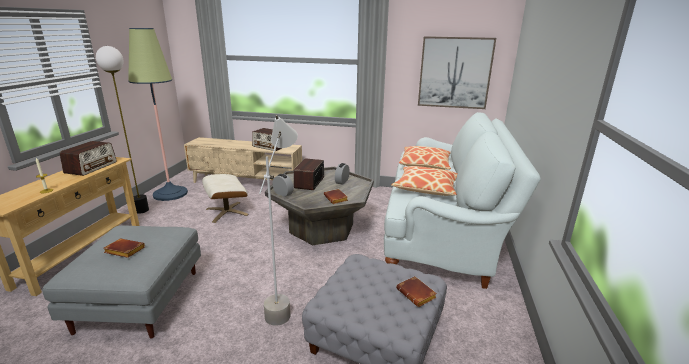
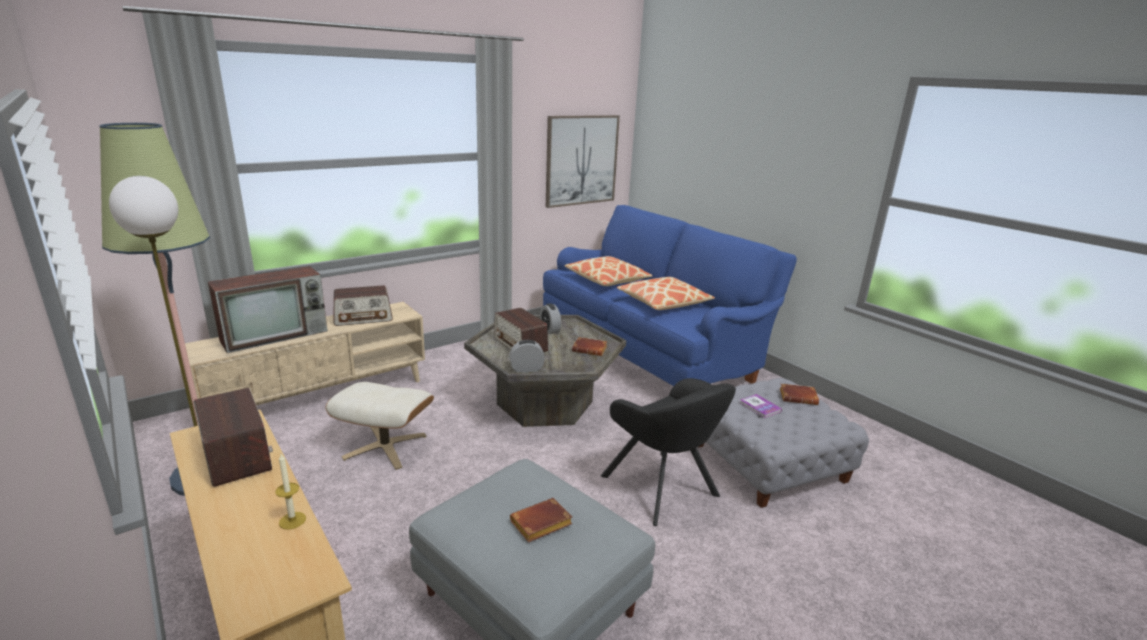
camera: 50 degrees left, 0 degrees up
(227, 143) = (277, 335): none -> television
(284, 302) = (663, 489): grey floor lamp -> black armchair
(371, 281) = (760, 407): none -> book
(444, 232) = (650, 352): white sofa -> blue sofa

